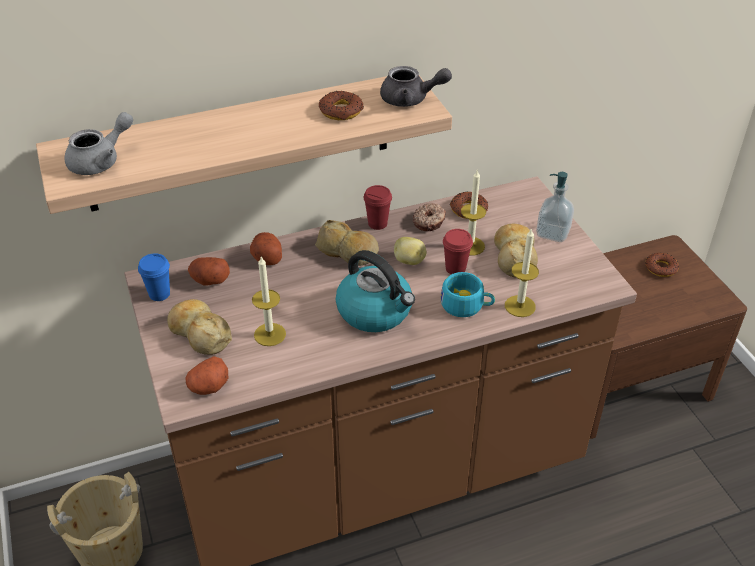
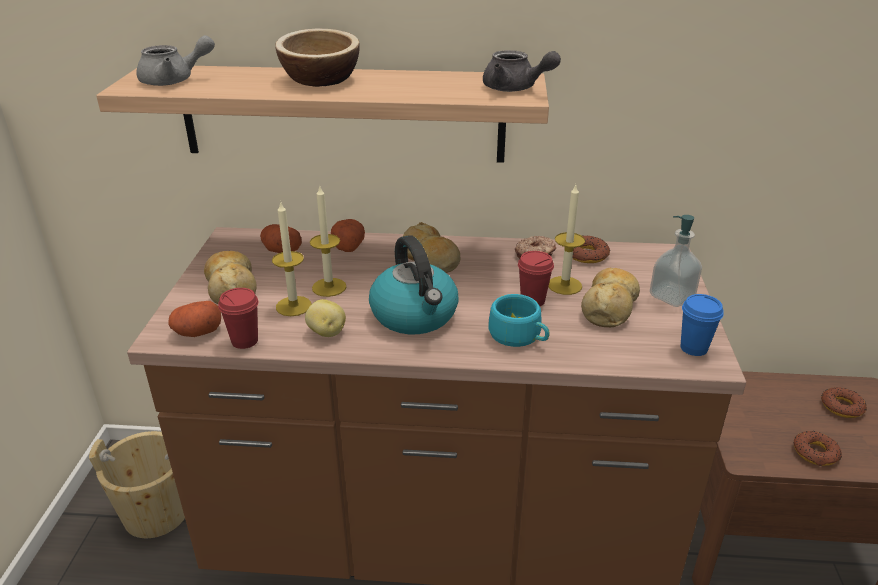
camera: 25 degrees right, 10 degrees down
(159, 294) = (228, 249): blue cup -> blue cup (693, 348)
(235, 126) = (320, 79): none -> bowl
(341, 111) = (433, 85): donut -> donut (815, 453)
(377, 224) = (479, 245): red cup -> red cup (244, 341)
(409, 261) = (487, 282): potato -> potato (326, 332)
(520, 306) = (582, 354): candle -> candle (329, 287)

